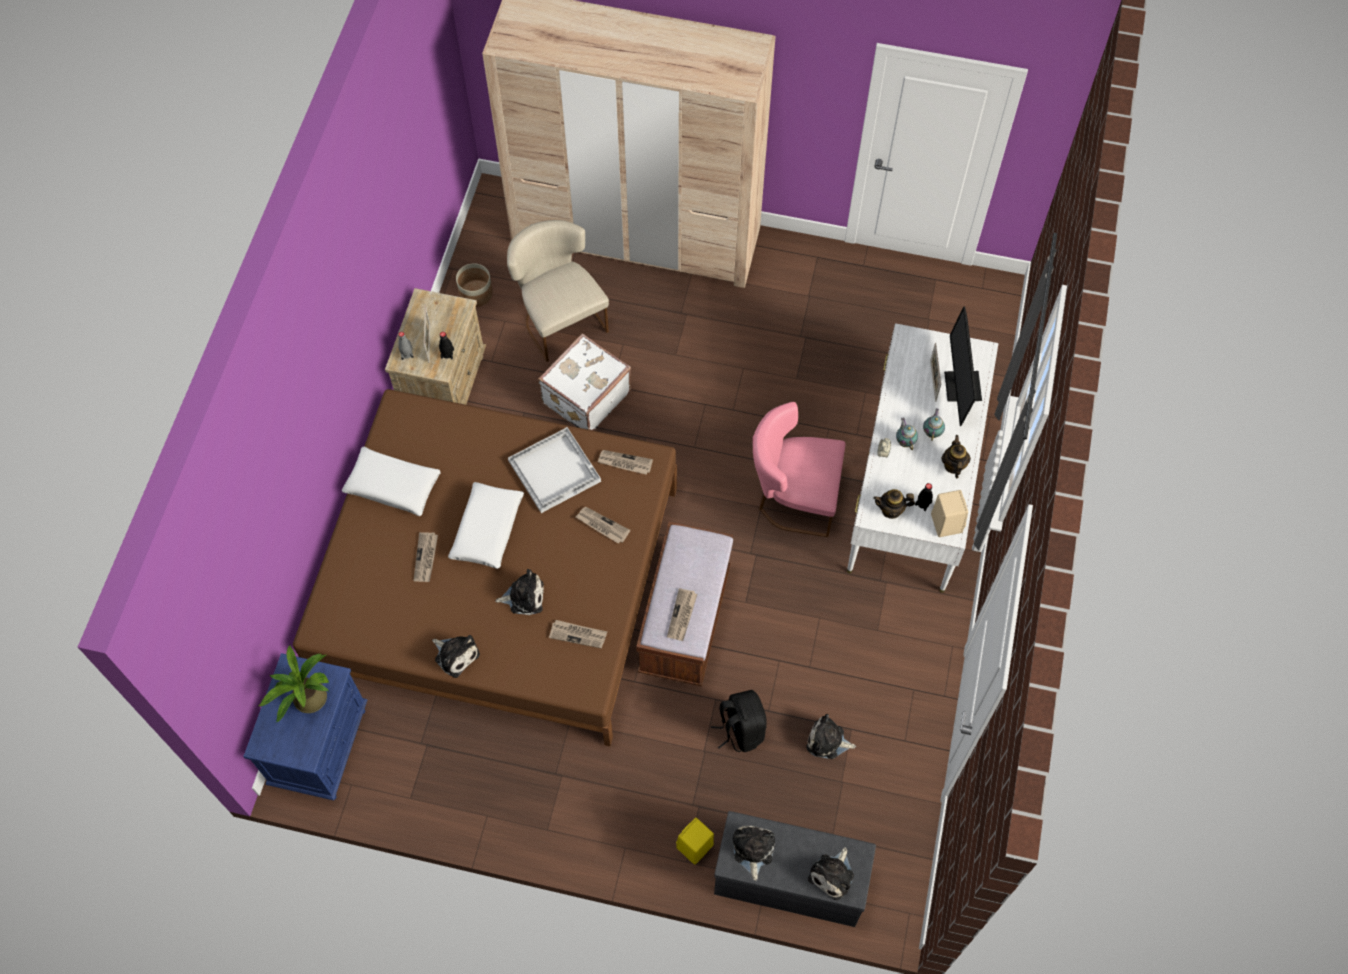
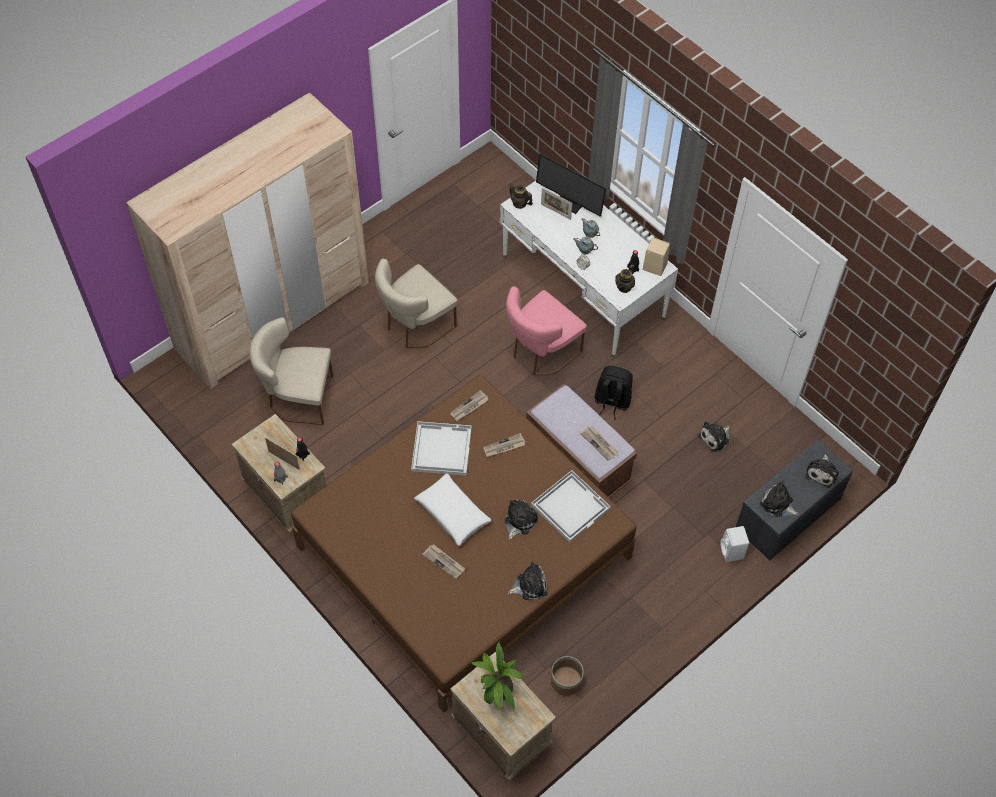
camera: 55 degrees left, 5 degrees down
(321, 746) = (500, 733): blue nightstand -> beige nightstand
(393, 485) = (372, 550): white pillow -> none
(475, 293) = (231, 434): planter -> planter (566, 681)
(578, 634) = (570, 506): newspaper -> white tray
(584, 397) = (370, 419): white suitcase -> none
(694, 847) = (732, 552): yellow speaker -> white speaker
(727, 362) = (415, 326): none -> beige chair
(740, 729) = (673, 479): black backpack -> black backpack (611, 401)
(833, 875) = (822, 472): plush toy -> plush toy turned 45 degrees clockwise
(953, 465) = (620, 239): teapot -> teapot (519, 203)

